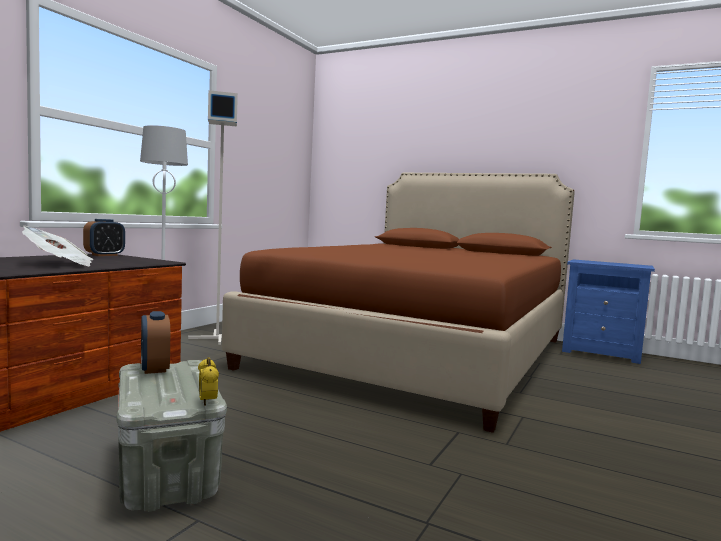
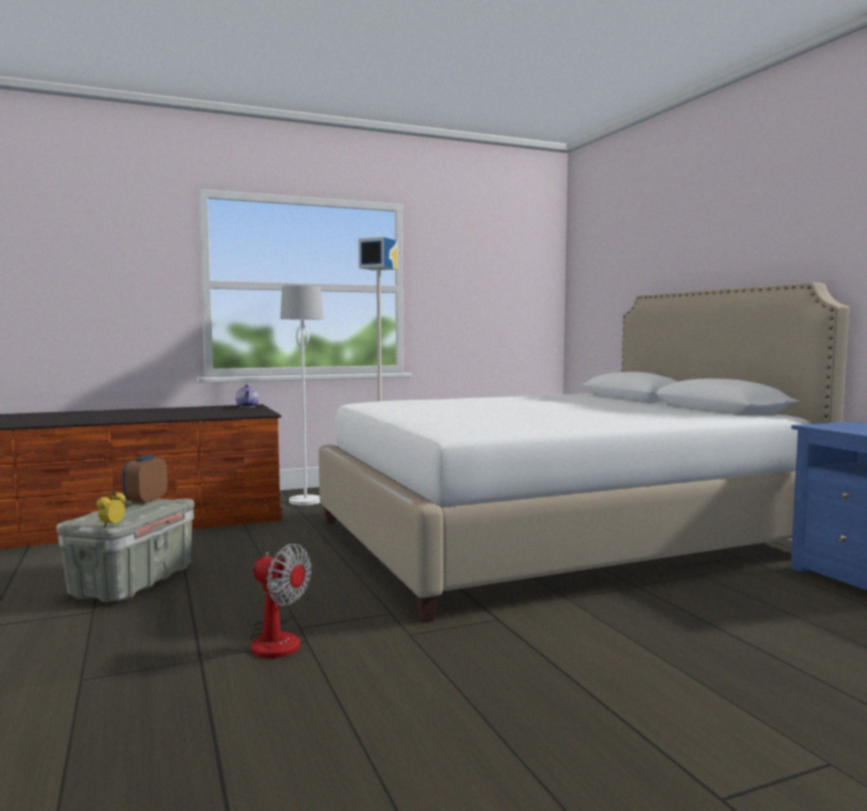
camera: 40 degrees right, 0 degrees up
(60, 264) = (176, 414): newspaper -> none
(104, 255) = (248, 406): alarm clock -> teapot
(419, 353) = (556, 537): brown bed -> white bed
(437, 480) = (276, 638): none -> fan

